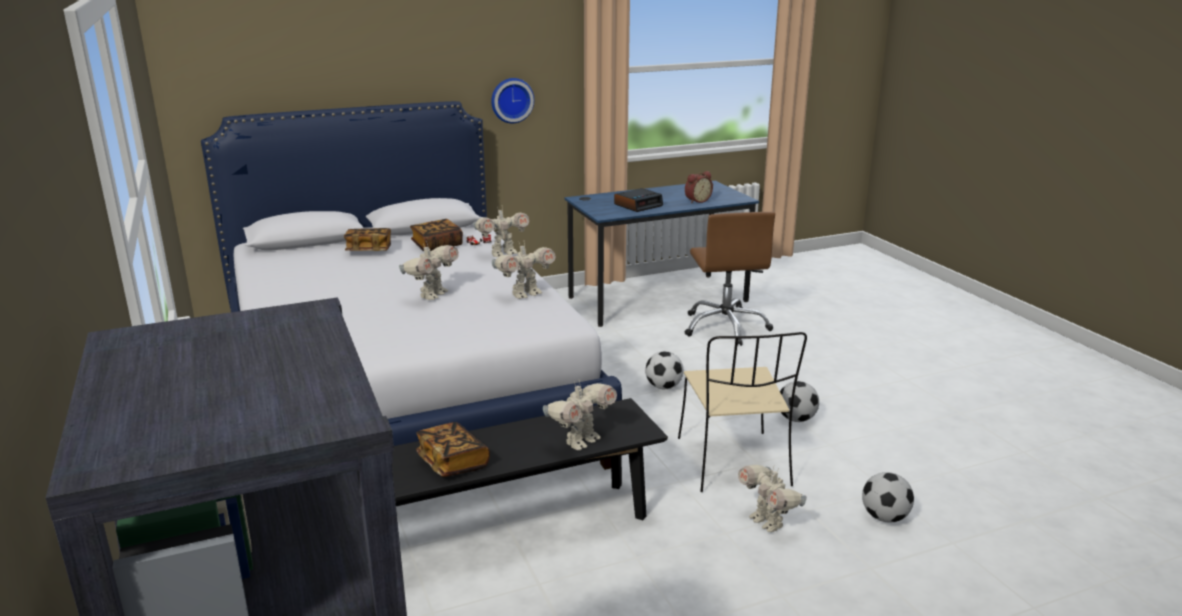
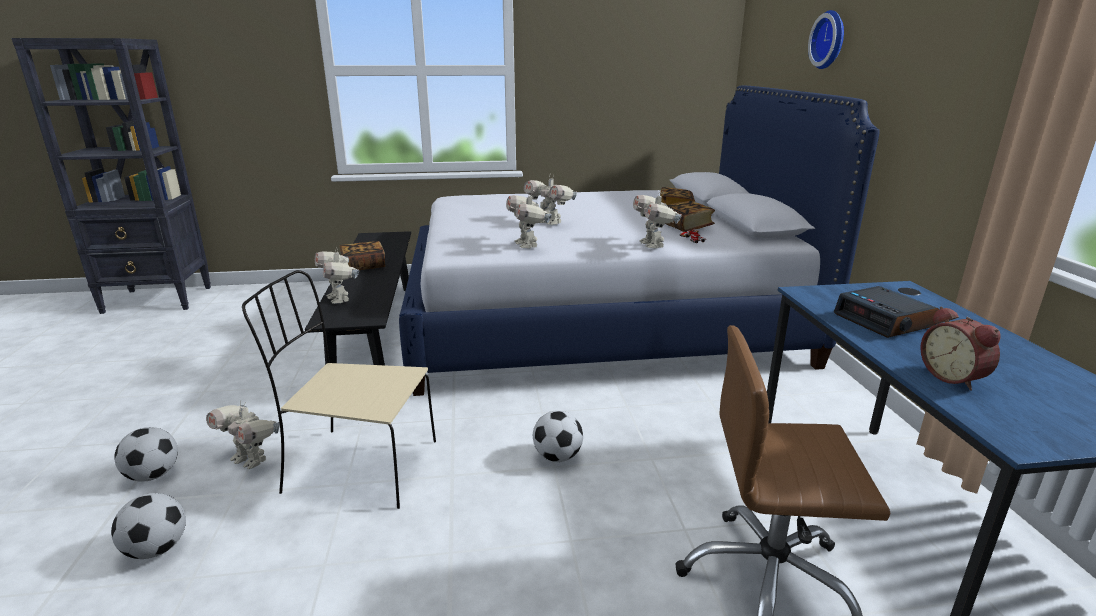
camera: 105 degrees right, 0 degrees up
(511, 100) = (936, 113): wall clock -> wall clock (830, 40)
(767, 522) = (251, 459): toy robot -> toy robot turned 135 degrees counterclockwise
(796, 419) = (408, 554): football -> football (153, 475)

